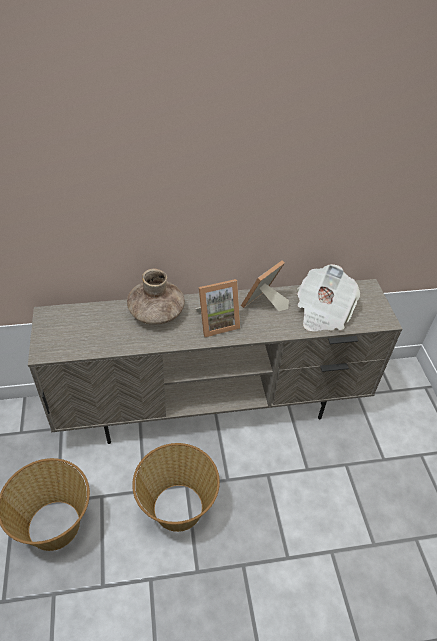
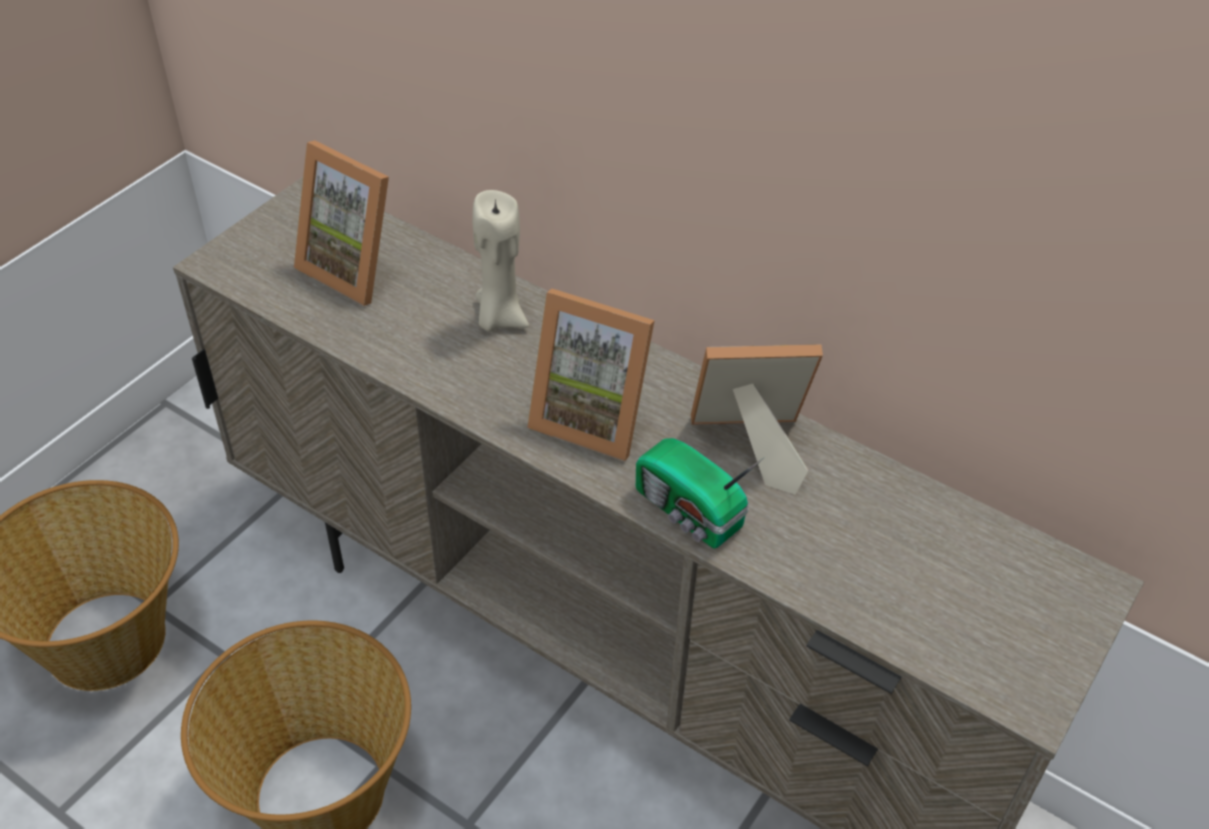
camera: 45 degrees right, 0 degrees up
(92, 325) = (356, 267): none -> picture frame
(156, 312) = (499, 318): brown vase -> beige candle
(270, 330) = (689, 513): none -> radio
(322, 311) = (877, 559): newspaper -> none

